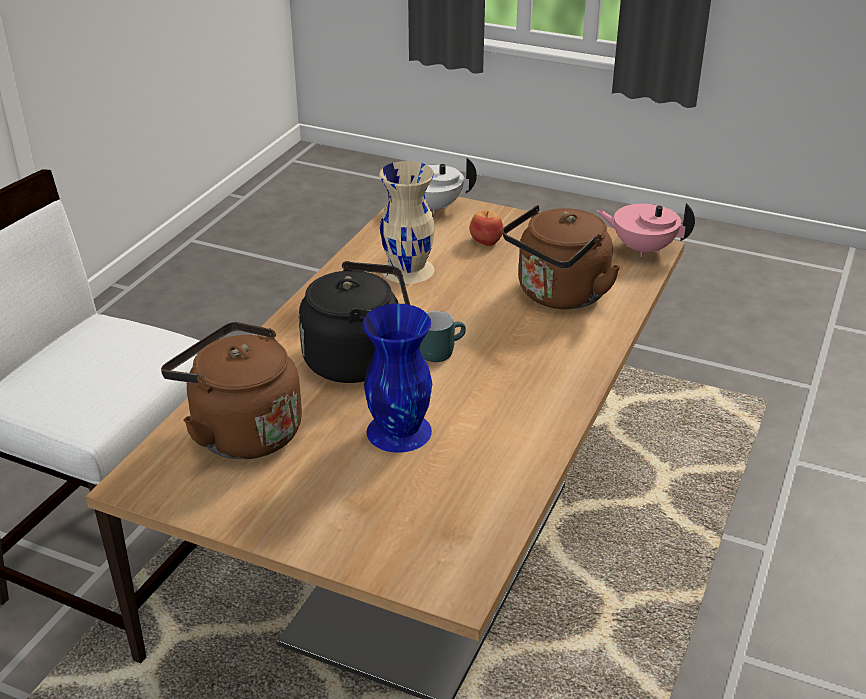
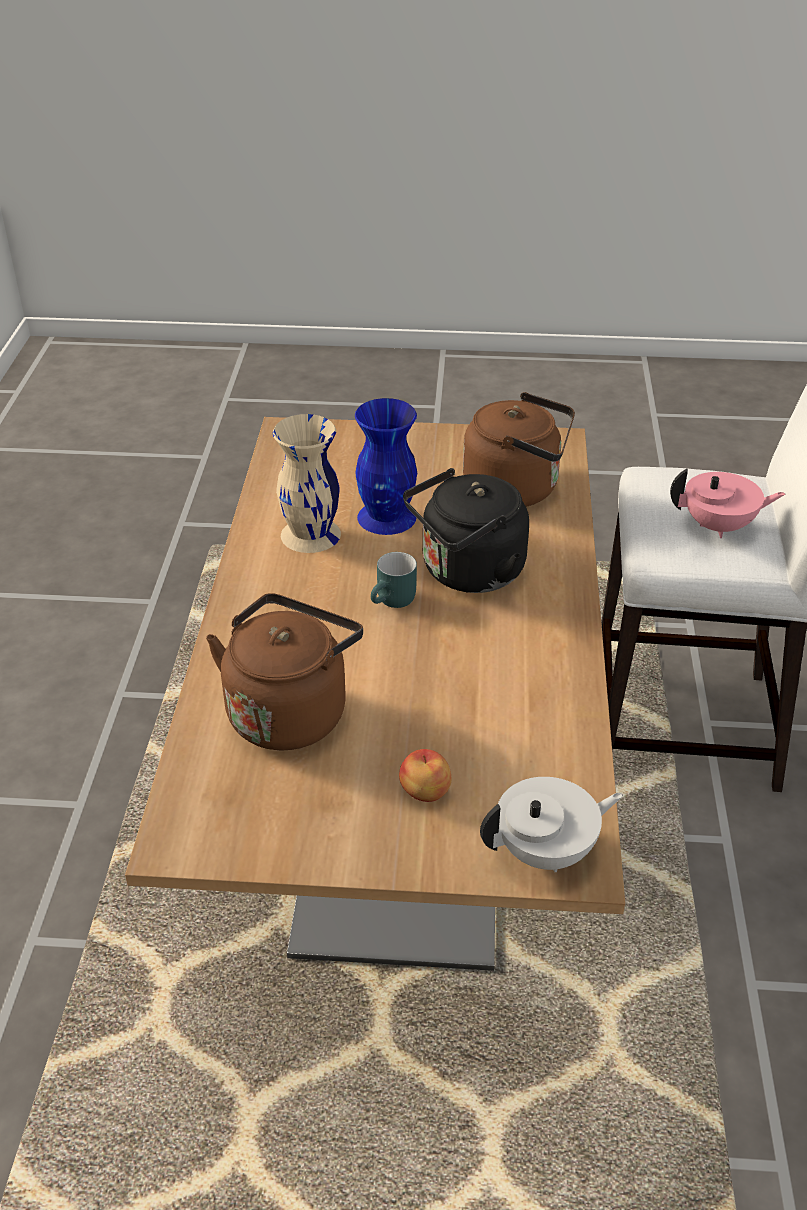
camera: 160 degrees right, 5 degrees up
(408, 269) = (498, 708): beige vase -> beige vase (310, 535)
(642, 248) = (190, 836): pink teapot -> pink teapot (719, 526)

